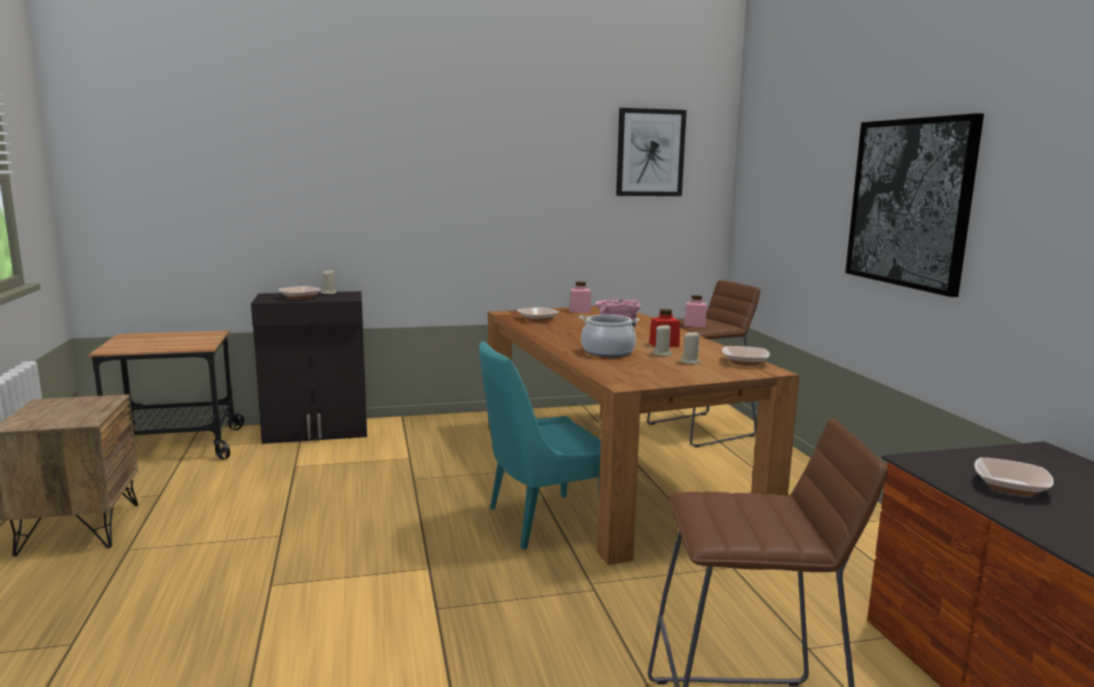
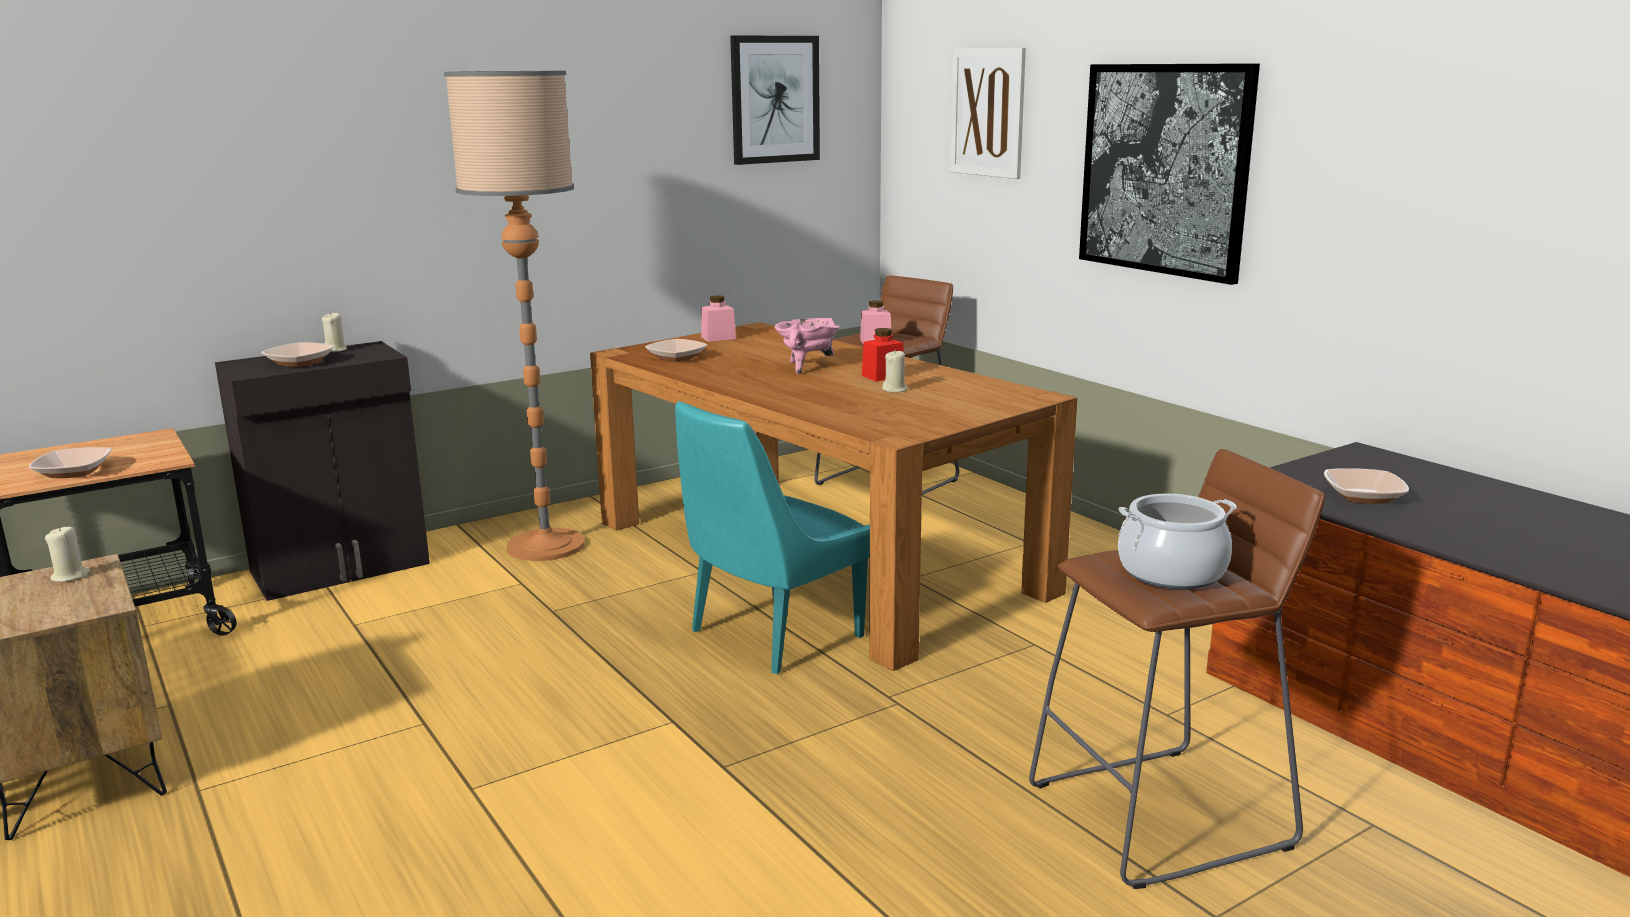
camera: 20 degrees left, 5 degrees up
(443, 437) = (546, 545): none -> floor lamp
(607, 352) = (825, 395): cooking pot -> cooking pot (1171, 572)
(690, 362) = (940, 396): beige candle -> beige candle (71, 576)
(744, 362) = (1002, 388): bowl -> bowl (74, 472)
(796, 163) = (987, 112): none -> picture

